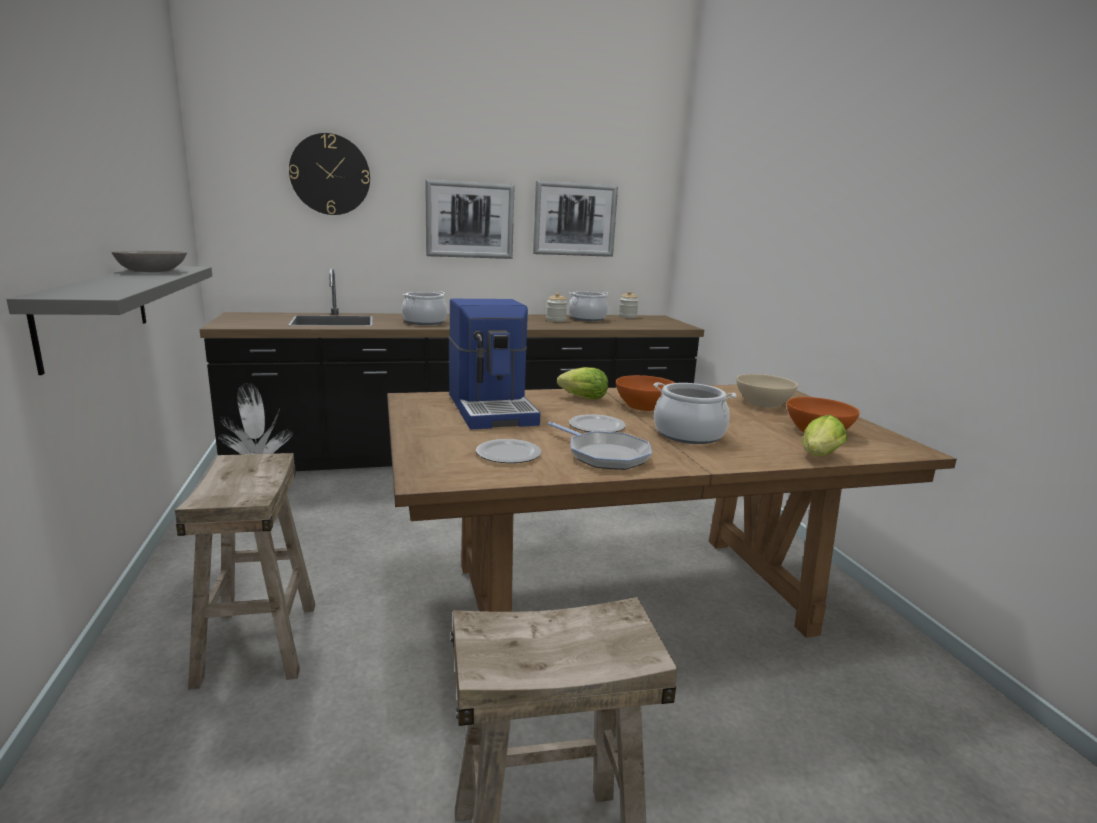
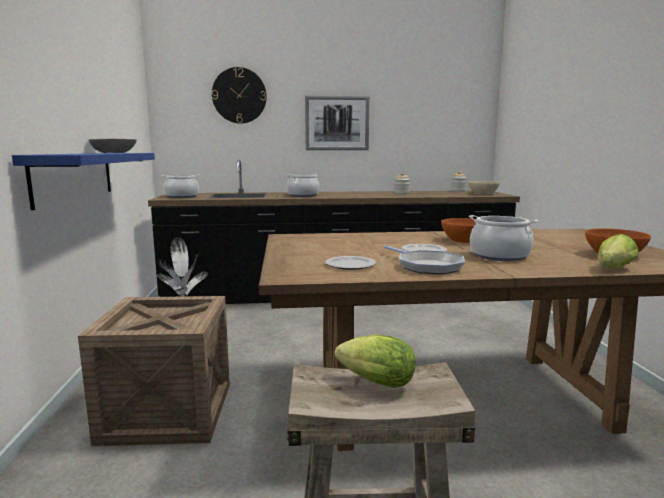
camera: 10 degrees right, 5 degrees down
(96, 311) = (74, 176): grey shelf -> blue shelf
(257, 642) = (168, 412): beige stool -> crate
(492, 409) = (344, 242): coffee machine -> none
(574, 219) = (415, 119): picture -> none
(580, 398) = (414, 236): lettuce -> lettuce (372, 382)
(587, 318) = (426, 192): cooking pot -> cooking pot (182, 197)
(763, 403) = (566, 239): beige bowl -> beige bowl (483, 193)

